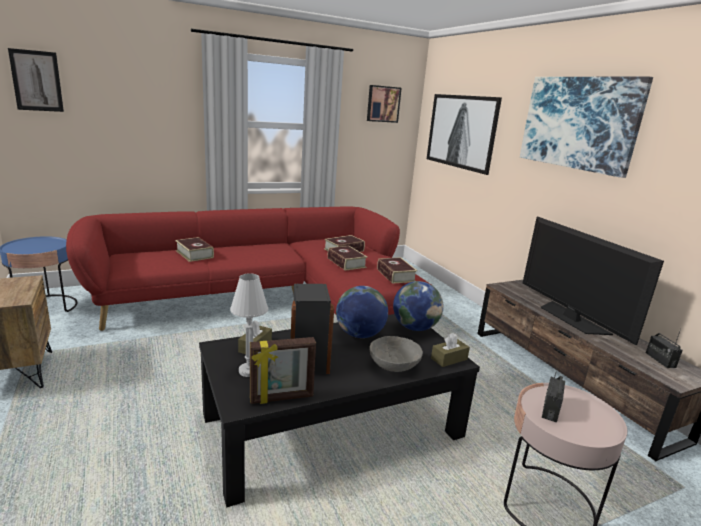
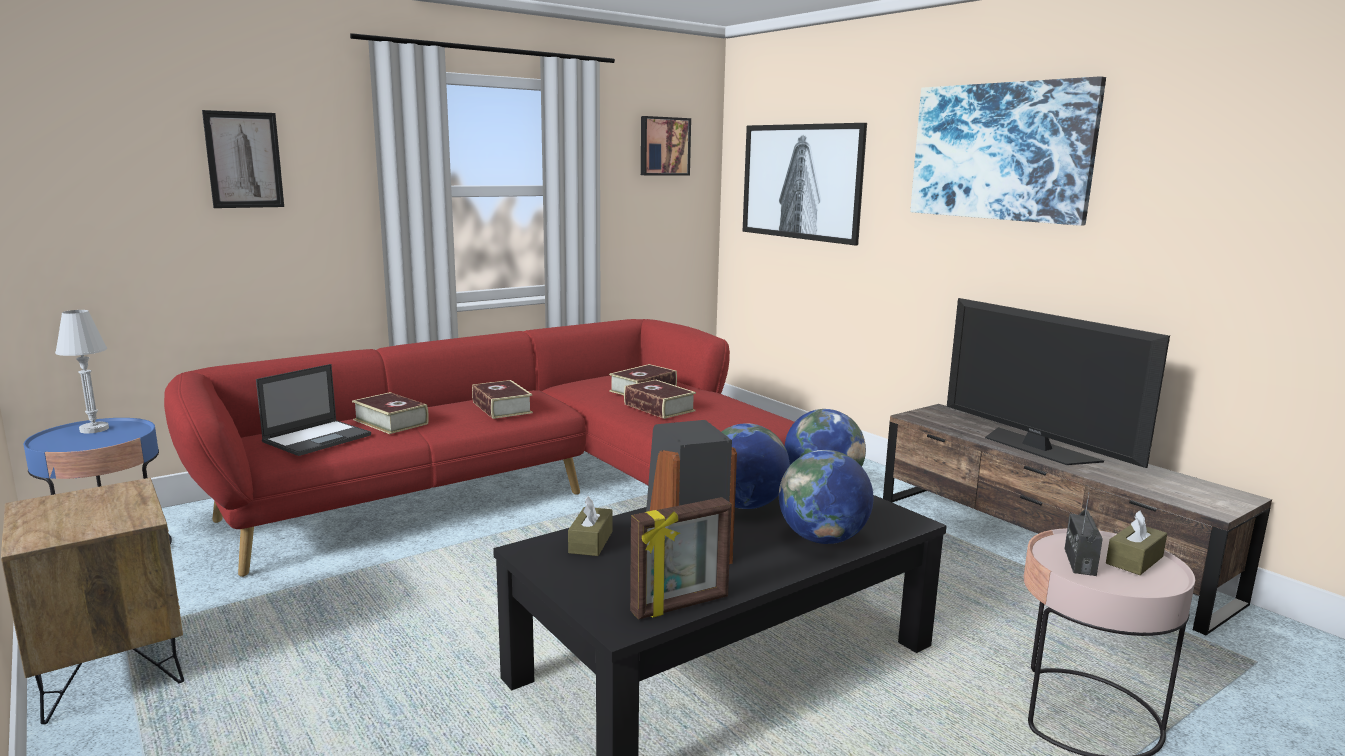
camera: 10 degrees left, 5 degrees down
(37, 81) = (74, 134): picture -> picture (244, 160)
(151, 259) = (318, 438): none -> laptop
(249, 371) = (604, 576): white table lamp -> white table lamp (94, 429)
(394, 365) = (822, 539): grey bowl -> globe
(395, 275) = (748, 417): book -> book (502, 407)
(449, 359) = (897, 520): brown tissue box -> brown tissue box (1134, 560)
(660, 360) = (1182, 486): radio -> none

